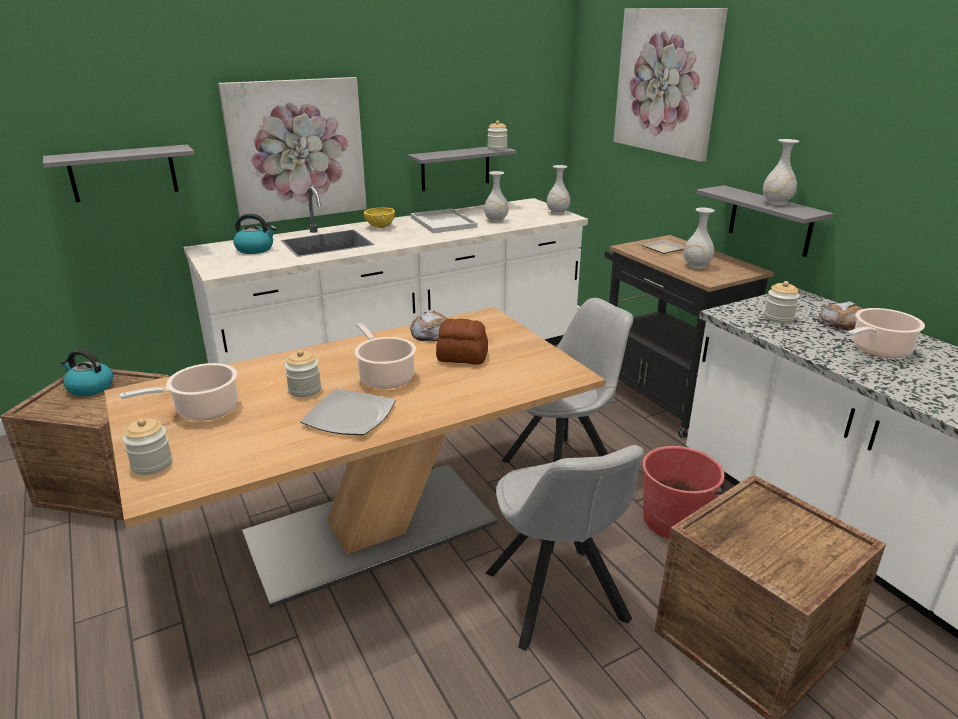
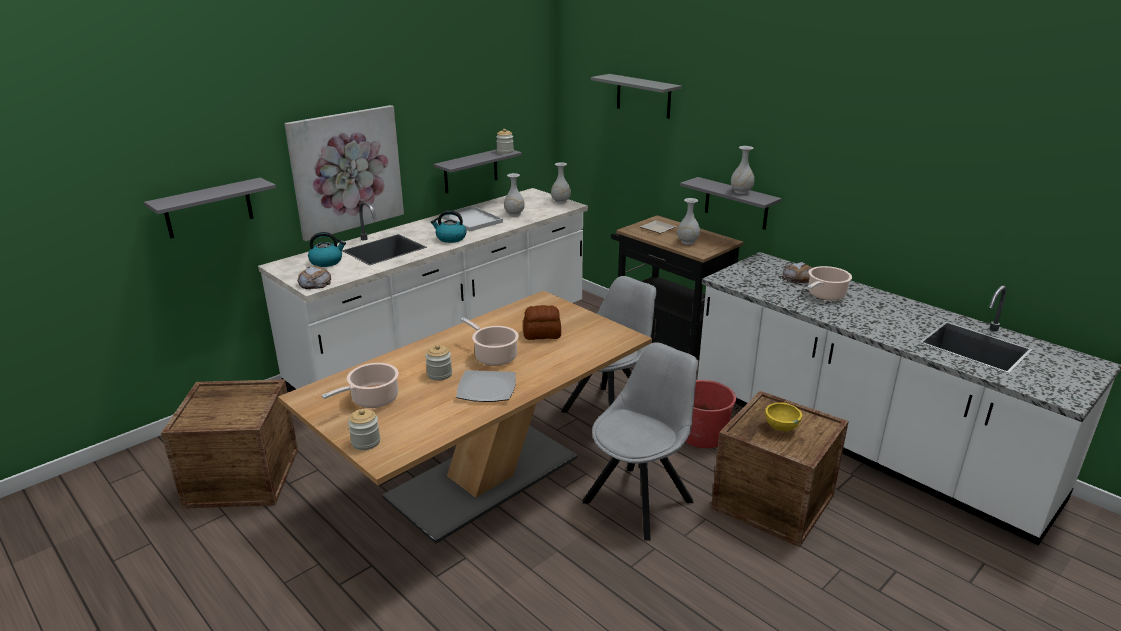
camera: 15 degrees left, 0 degrees up
(90, 388) = (220, 399): kettle -> kettle (450, 238)
(380, 227) = (420, 229): yellow bowl -> yellow bowl (780, 428)
(430, 333) = (507, 318): bread -> bread (314, 282)
(557, 599) = (640, 500): grey chair -> grey chair turned 105 degrees counterclockwise
(666, 82) = (643, 96): picture -> grey shelf
(778, 318) = (756, 278): jar -> none

